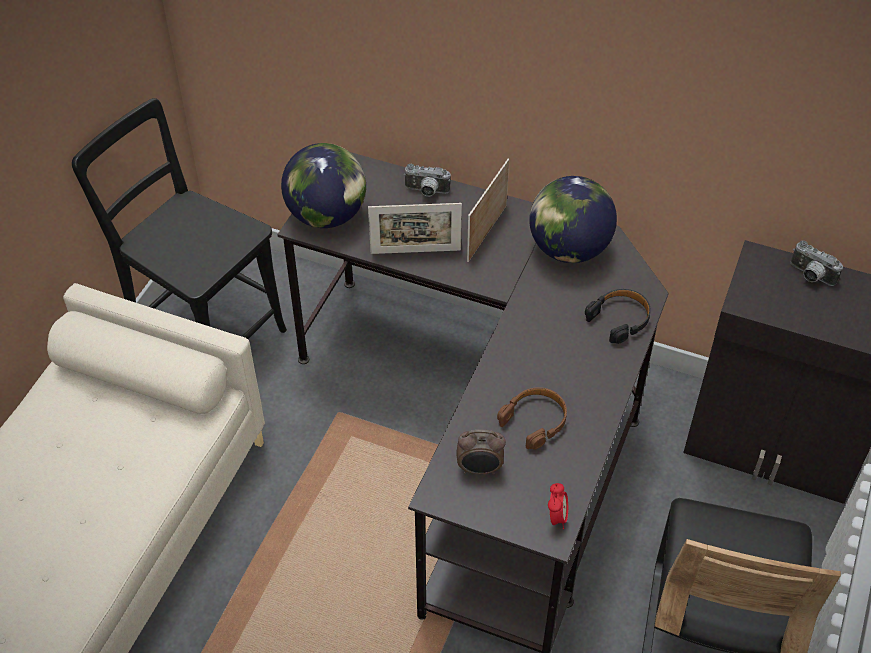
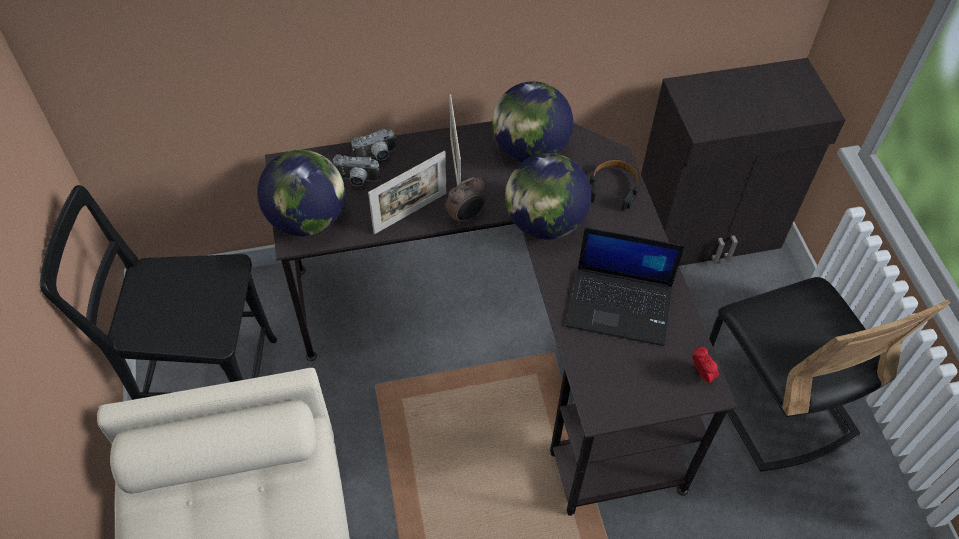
camera: 35 degrees left, 5 degrees up
(479, 469) = (614, 371): alarm clock -> alarm clock (466, 217)
(526, 317) = (544, 223): none -> globe
(535, 421) = (621, 305): brown headphones -> laptop
(810, 276) = (729, 85): camera -> camera (356, 180)

